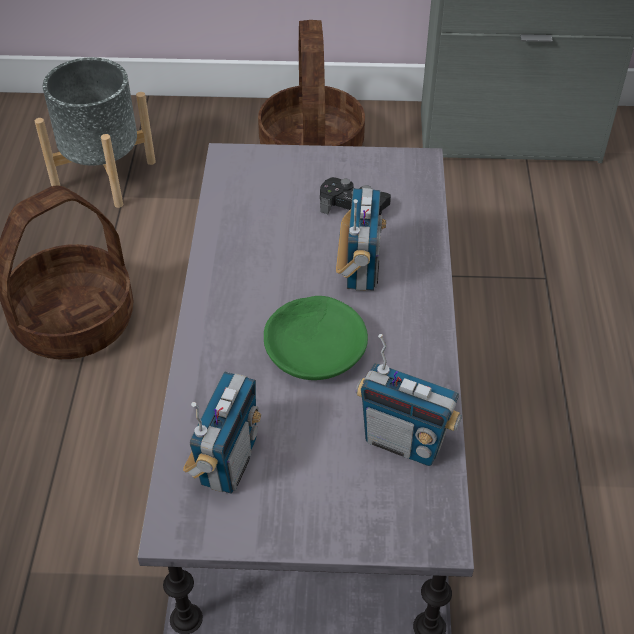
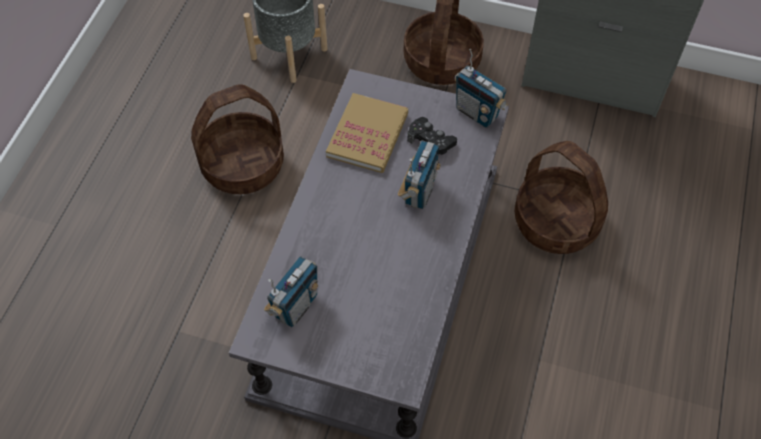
camera: 15 degrees right, 10 degrees up
(261, 215) = (367, 135): none -> book
(315, 349) = (372, 242): green bowl -> none
(404, 442) = (406, 318): radio -> radio (477, 113)
(531, 304) = (557, 221): none -> basket

